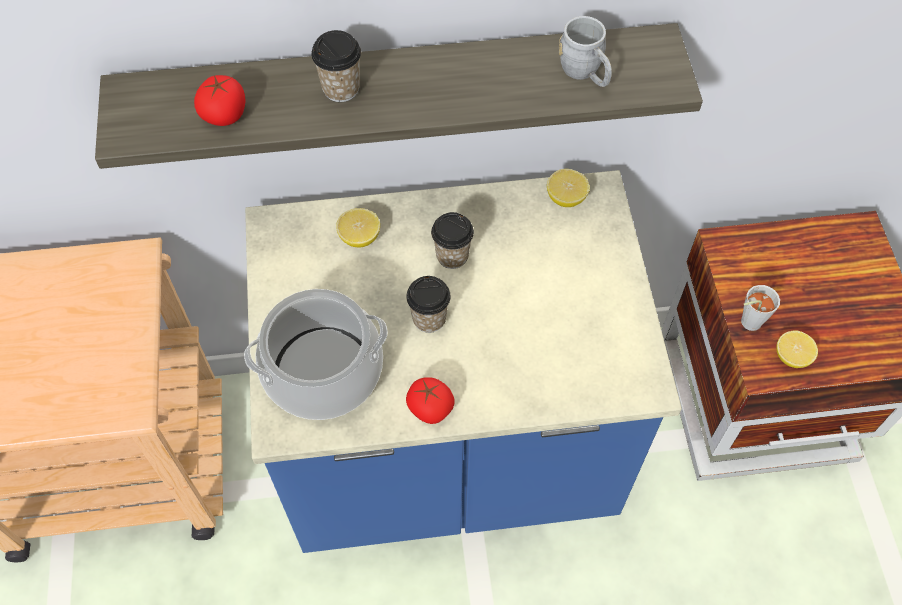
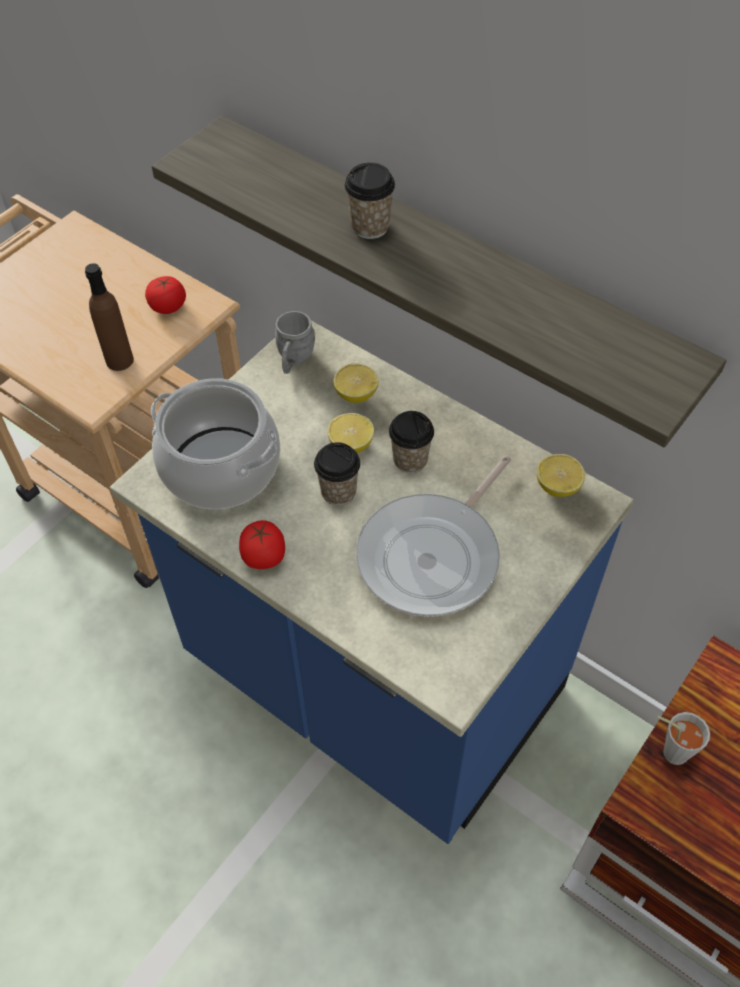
camera: 45 degrees right, 5 degrees down
(113, 358) = (119, 360): none -> brown bottle
(224, 114) = (266, 191): tomato -> tomato (168, 306)
(541, 310) = (434, 555): none -> frying pan
(585, 74) = (583, 343): grey mug -> grey mug (294, 360)
(791, 357) = (682, 816): lemon -> lemon (351, 444)

